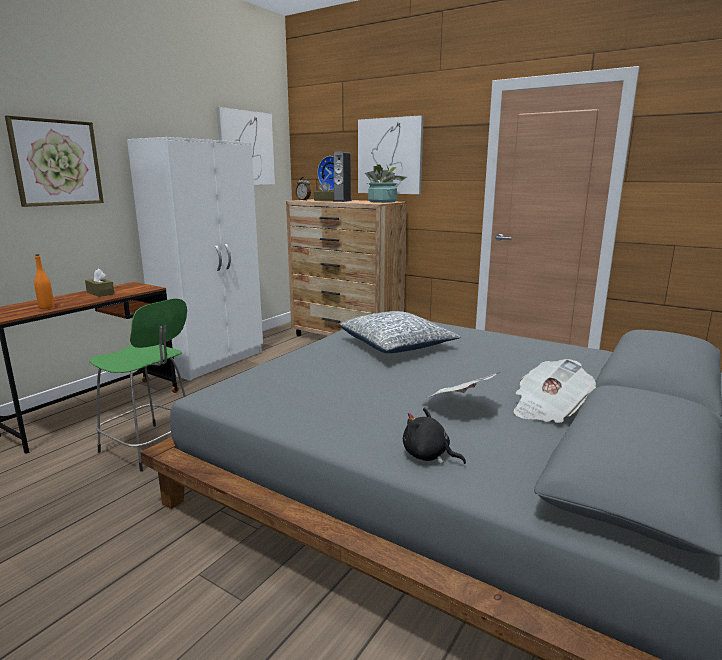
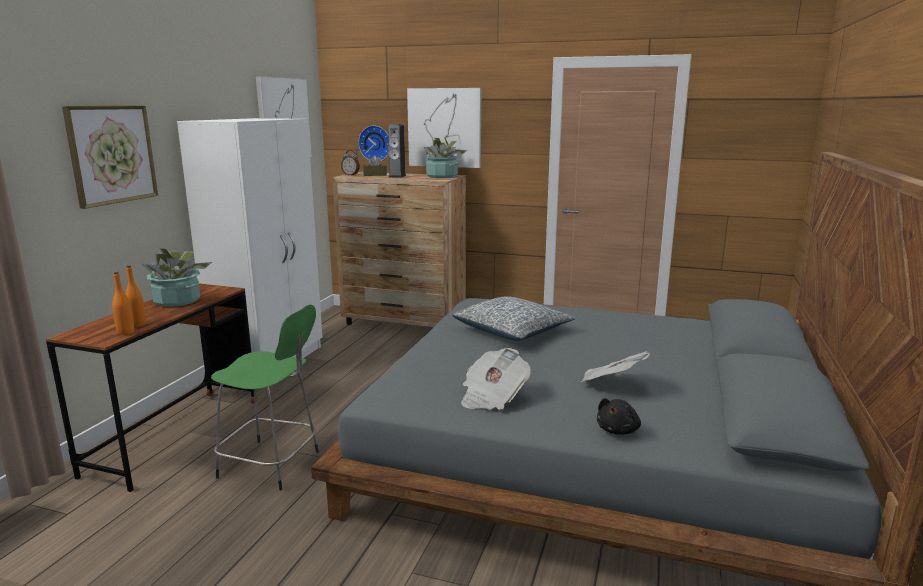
camera: 15 degrees left, 0 degrees up
(29, 313) = (126, 332): none -> orange bottle
(100, 293) = (177, 301): brown tissue box -> potted plant
(428, 456) = (618, 430): black plush toy -> black plush toy turned 75 degrees counterclockwise
(548, 409) = (683, 379): newspaper -> newspaper (492, 397)

